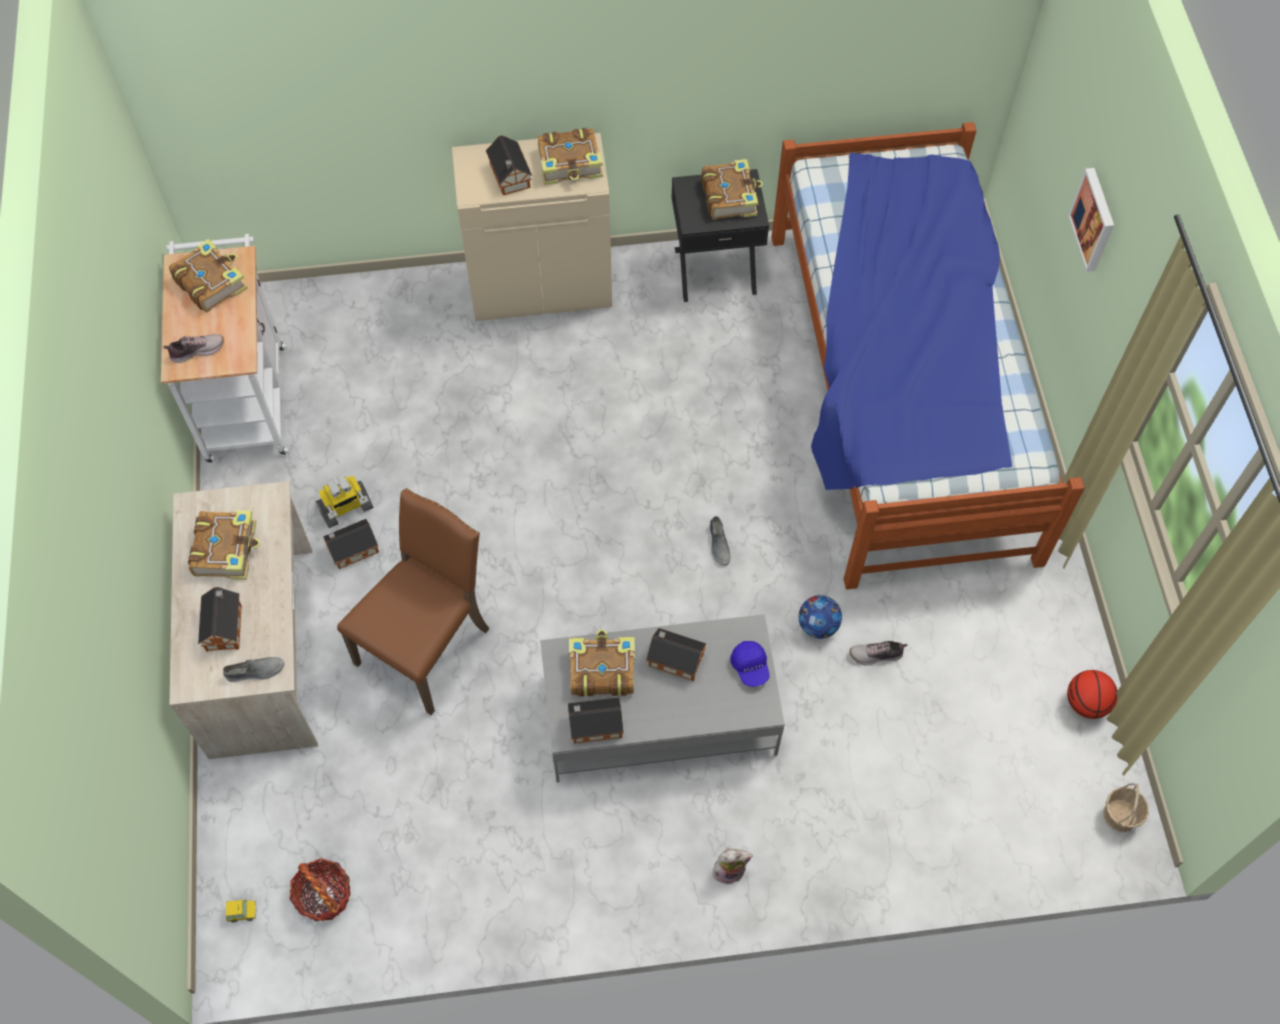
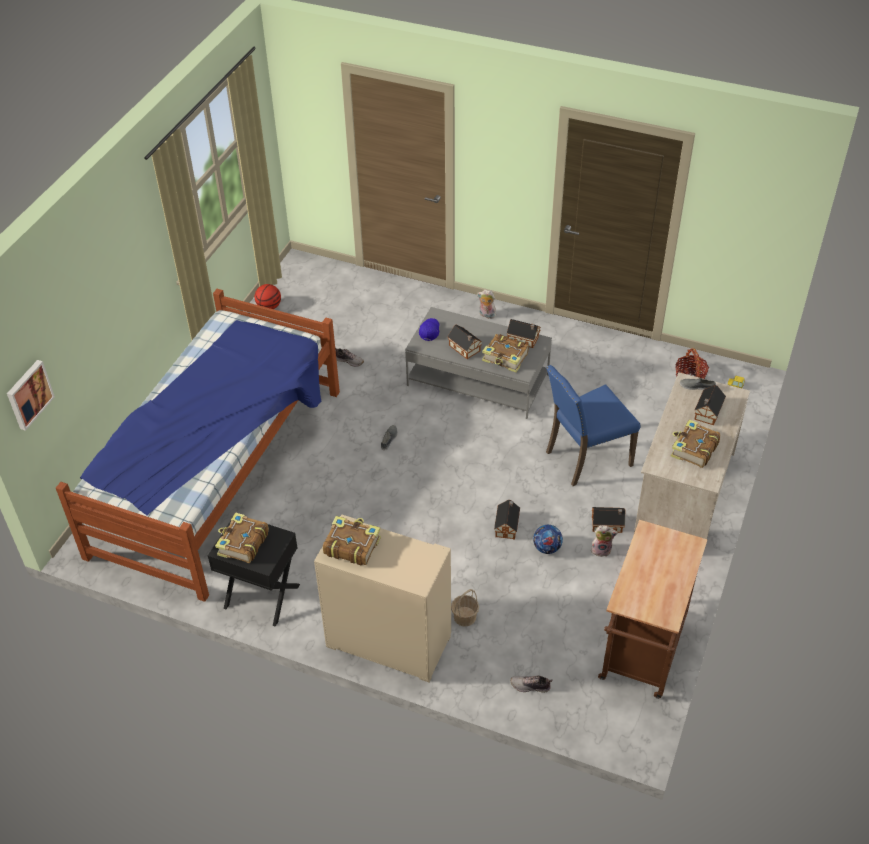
camera: 150 degrees left, 15 degrees down
(197, 350) = (675, 549): shoe -> shoe (530, 686)
(211, 282) = (649, 594): book -> none
(246, 396) = (641, 655): white cart -> brown cart
(345, 509) = (601, 550): toy robot -> plush toy
(427, 645) = (586, 458): brown chair -> blue chair
(510, 177) = (400, 554): toy house -> toy house (507, 525)
(818, 625) = (367, 383): football -> football (547, 548)
(1094, 219) = (104, 316): picture -> picture (28, 394)
(1120, 815) = (296, 269): basket -> basket (464, 617)

